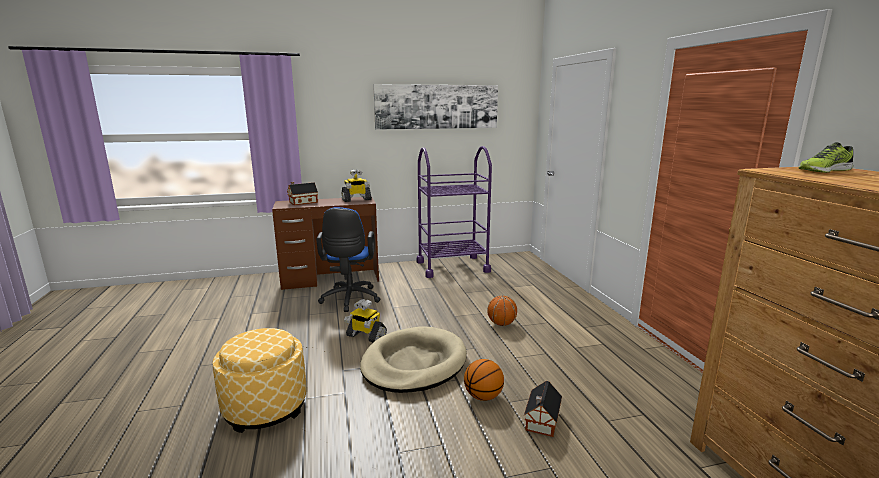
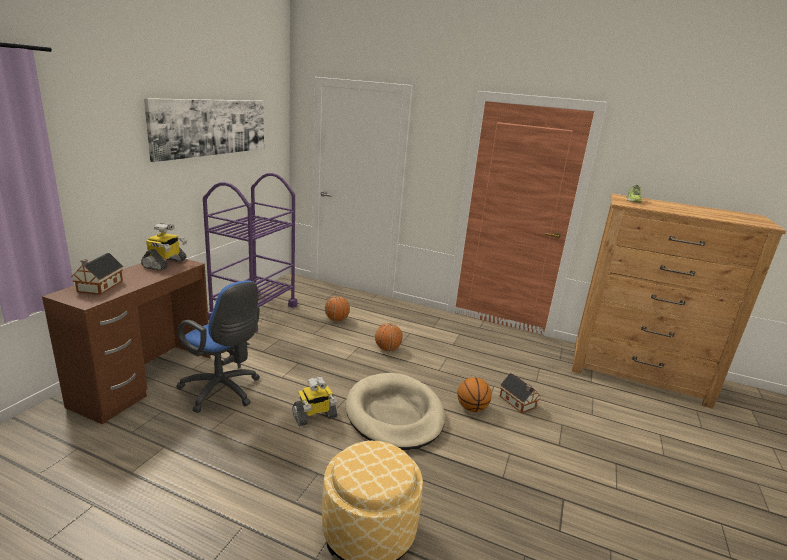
camera: 55 degrees left, 5 degrees up
(502, 290) = (336, 319): none -> basketball

